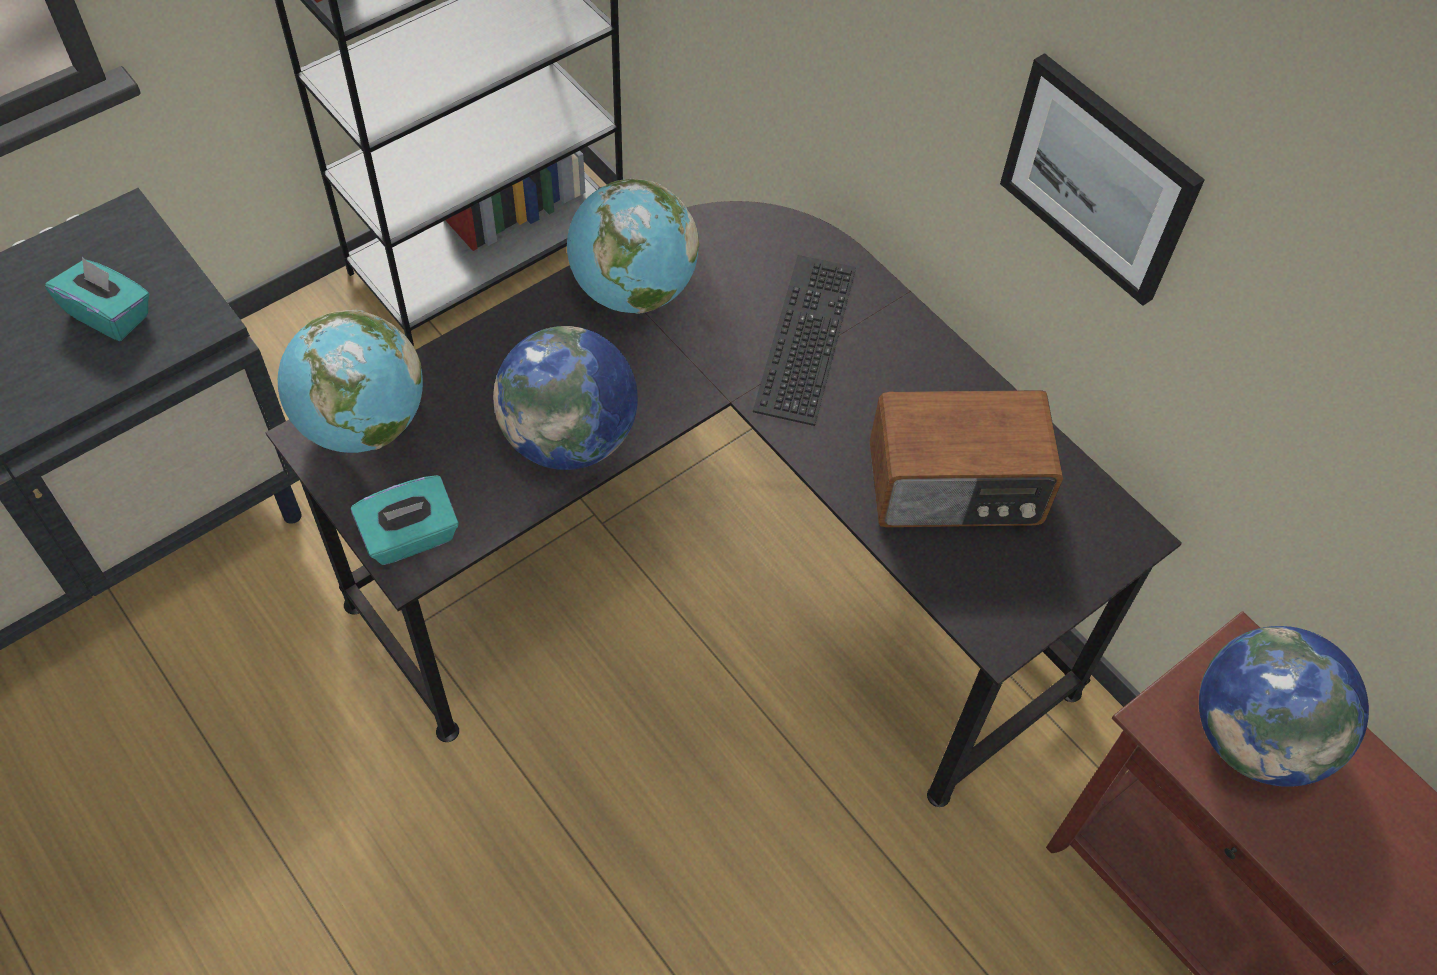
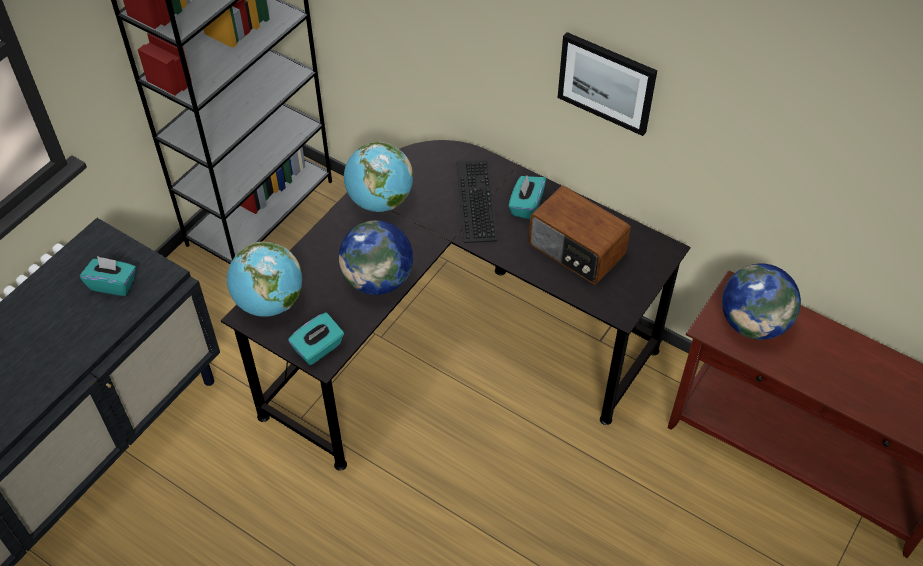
camera: 15 degrees left, 5 degrees down
(895, 373) = (526, 205): none -> turquoise tissue box
(956, 487) = (576, 251): radio -> radio turned 60 degrees clockwise

